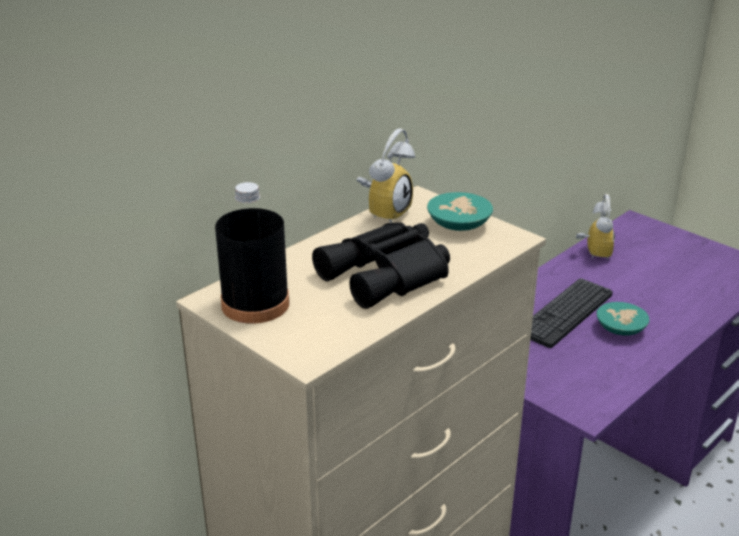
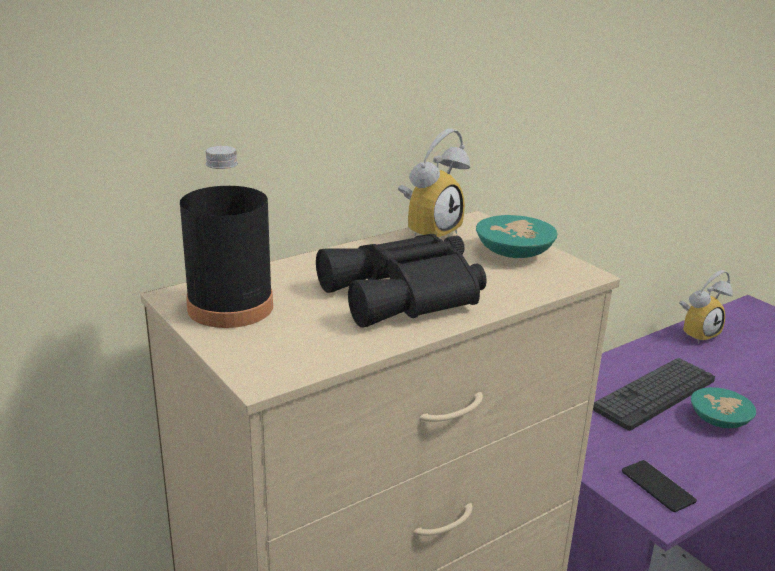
camera: 10 degrees right, 5 degrees down
(580, 392) = (657, 486): none -> phone
(592, 252) = (697, 333): alarm clock -> alarm clock turned 45 degrees clockwise

